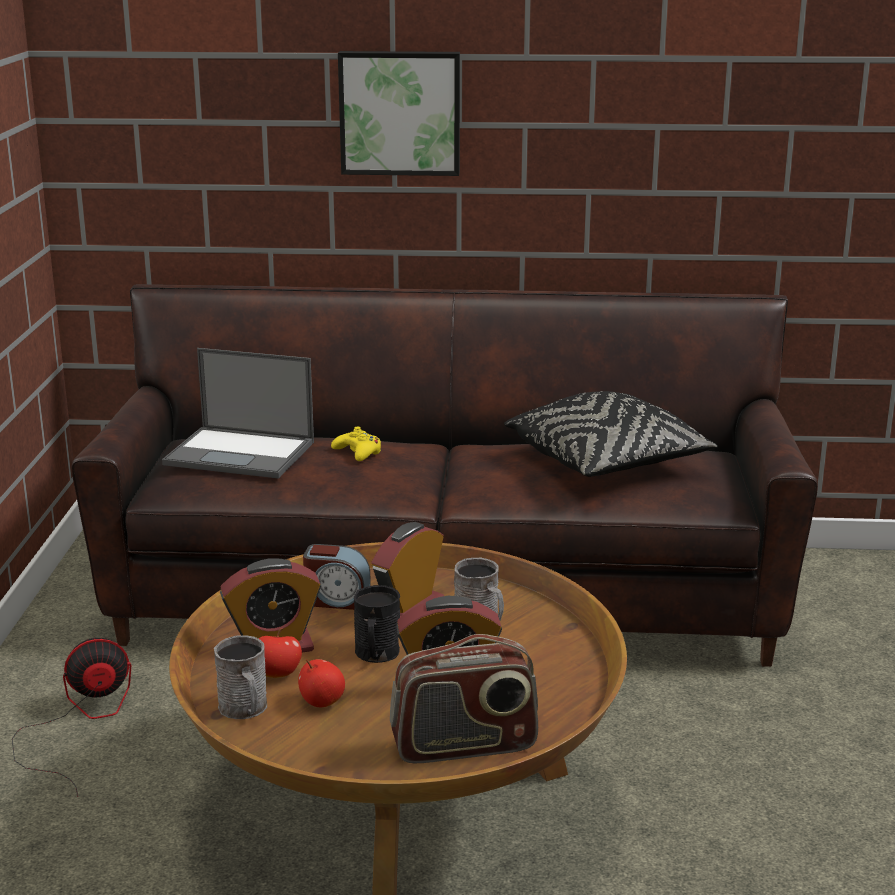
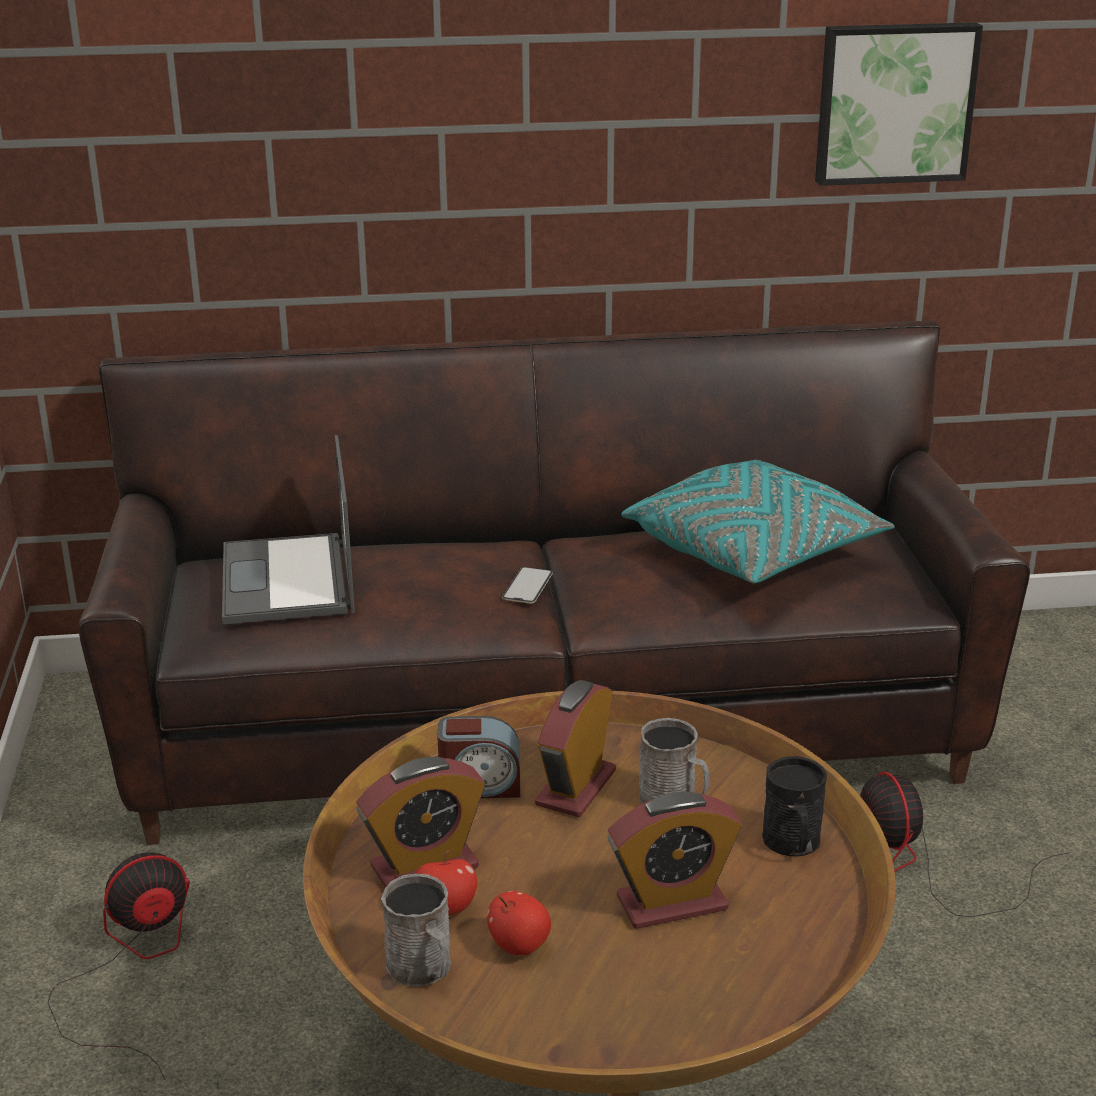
camera: 10 degrees left, 5 degrees up
(242, 453) = (288, 581): laptop -> laptop turned 75 degrees clockwise
(358, 452) = (439, 566): yellow game controller -> none
(376, 654) = (561, 863): black mug -> black mug (793, 844)
(400, 112) = (450, 115): picture -> picture (894, 102)
(421, 471) = (527, 586): none -> phone
(464, 746) = (725, 990): radio -> none
(608, 462) = (755, 553): black pillow -> turquoise pillow
(715, 721) = (925, 867): none -> fan

